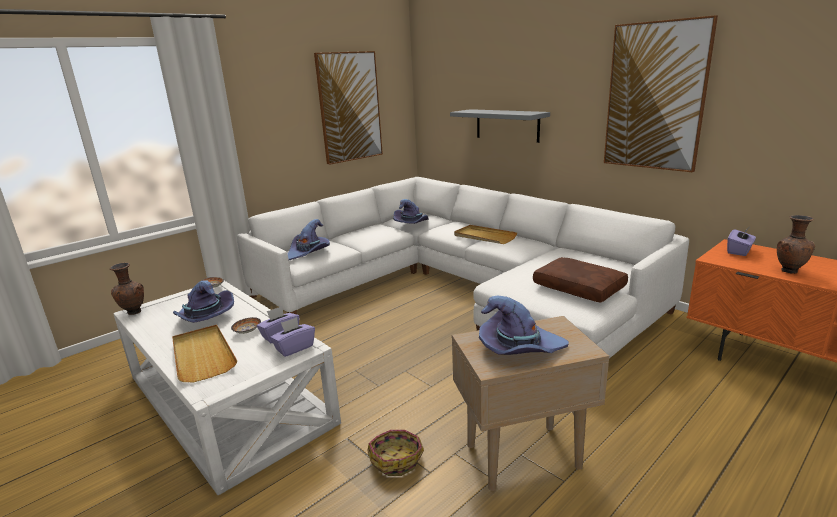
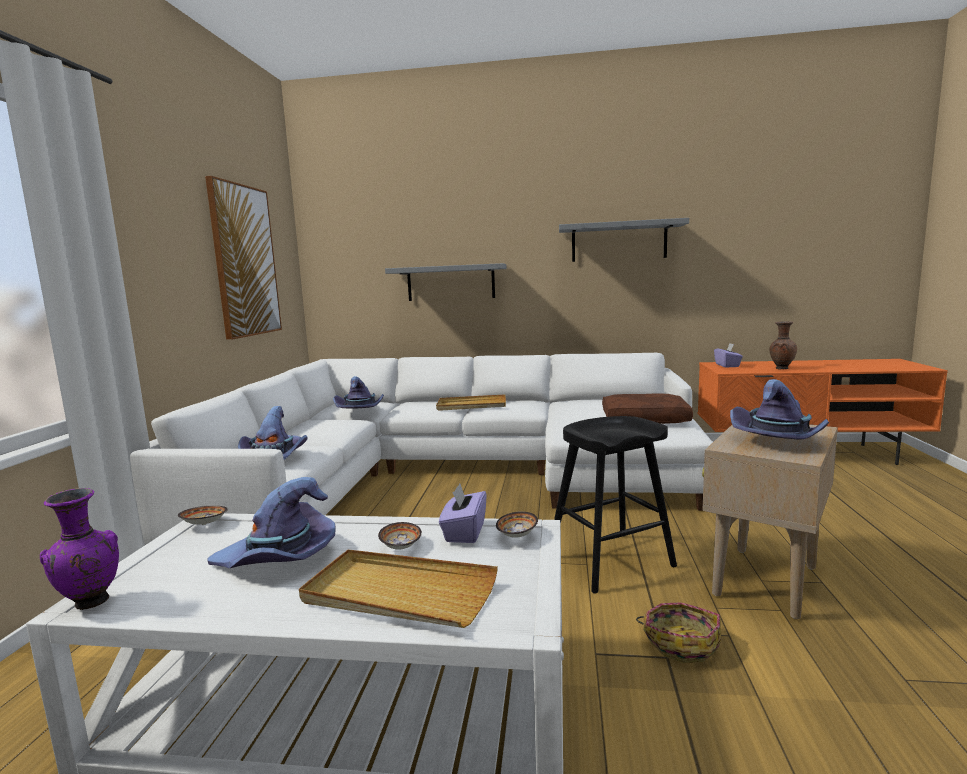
camera: 40 degrees left, 10 degrees down
(133, 313) = (90, 604): brown vase -> purple vase
(294, 348) = (517, 535): purple tissue box -> bowl
(447, 391) = (609, 561): none -> black stool
(655, 97) = (618, 242): picture -> grey shelf

